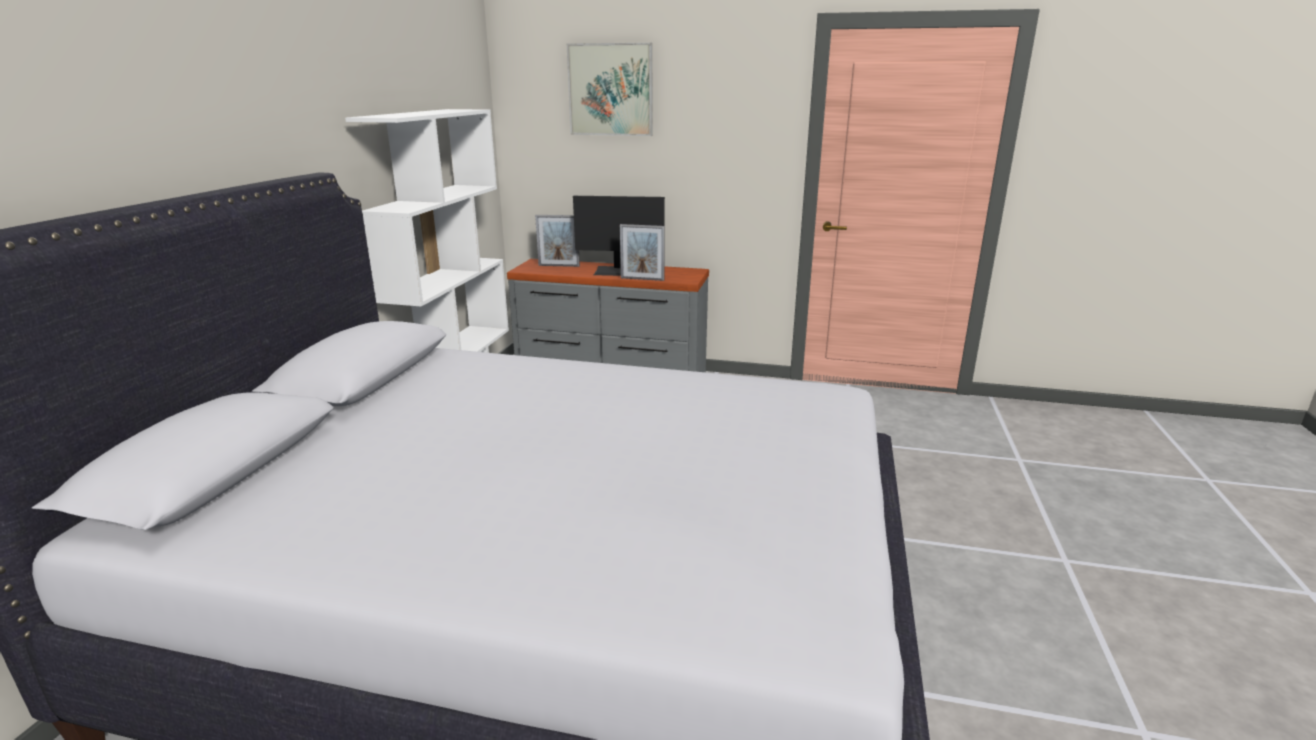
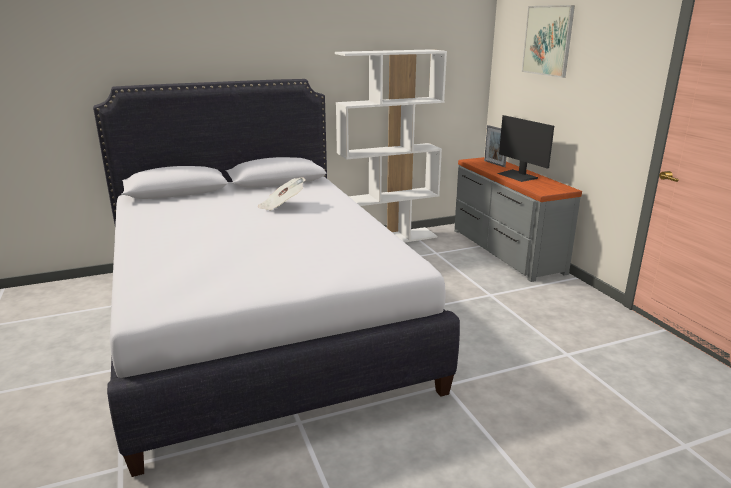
camera: 55 degrees right, 0 degrees up
(496, 404) = (282, 206): none -> newspaper
(642, 279) = (517, 183): picture frame -> none

